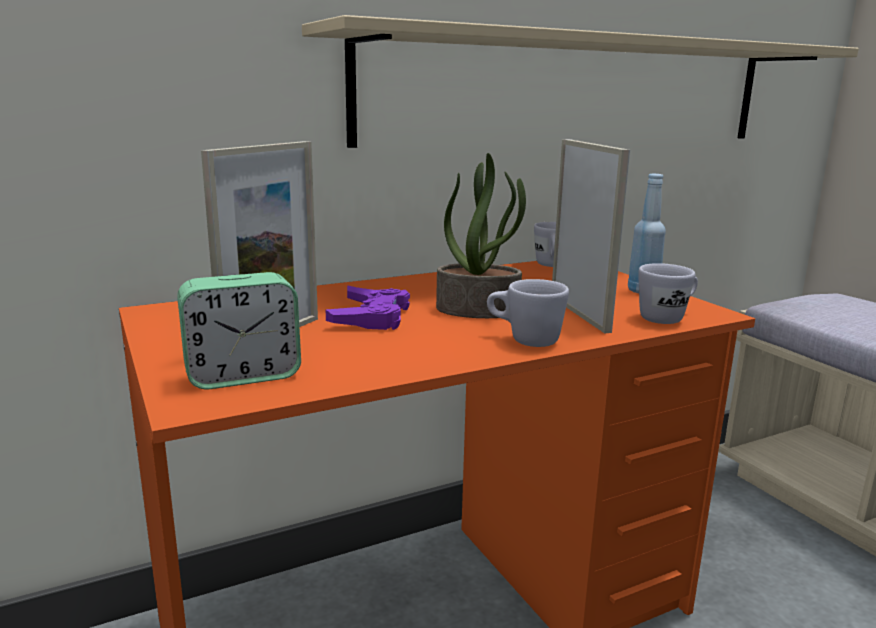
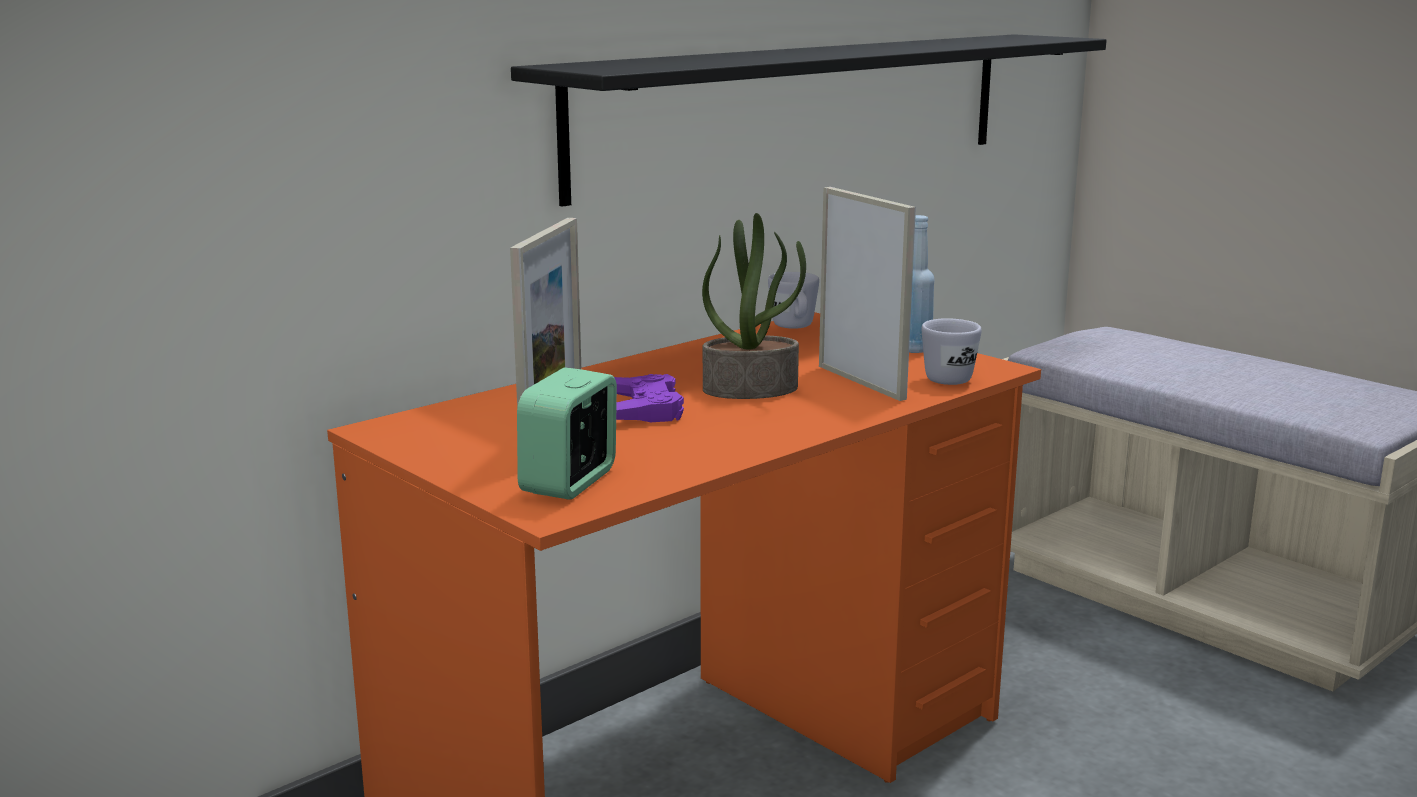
camera: 15 degrees left, 0 degrees up
(243, 376) = (570, 482): alarm clock -> alarm clock turned 150 degrees clockwise
(524, 339) = (823, 416): white mug -> none
(578, 92) = (802, 109): beige shelf -> black shelf

